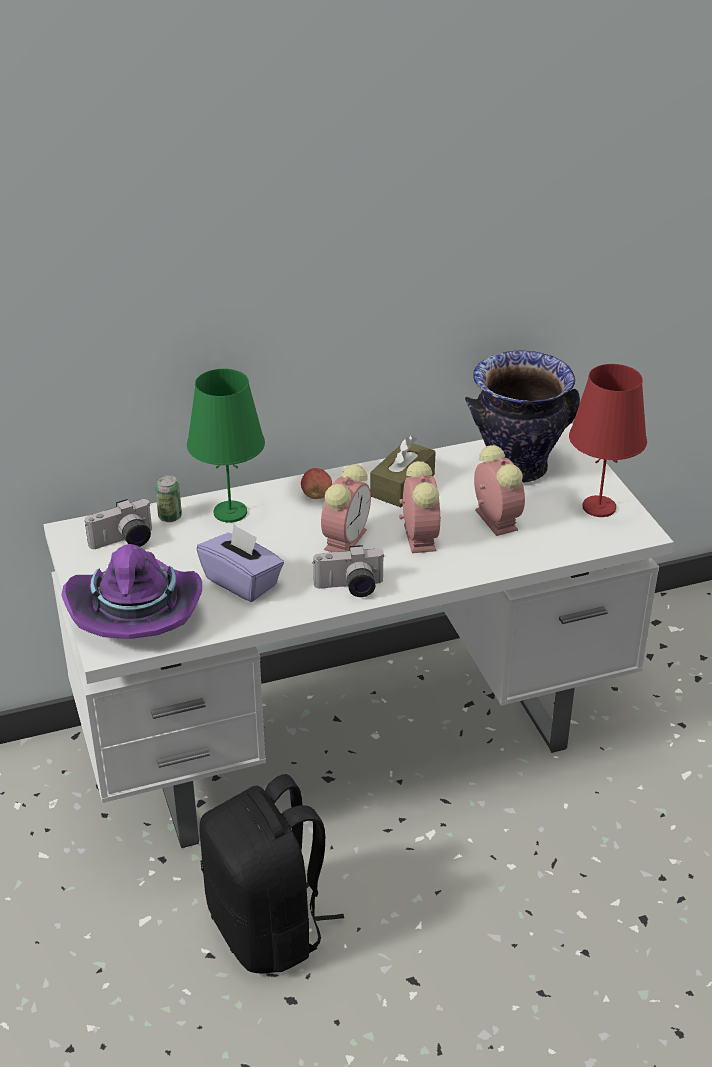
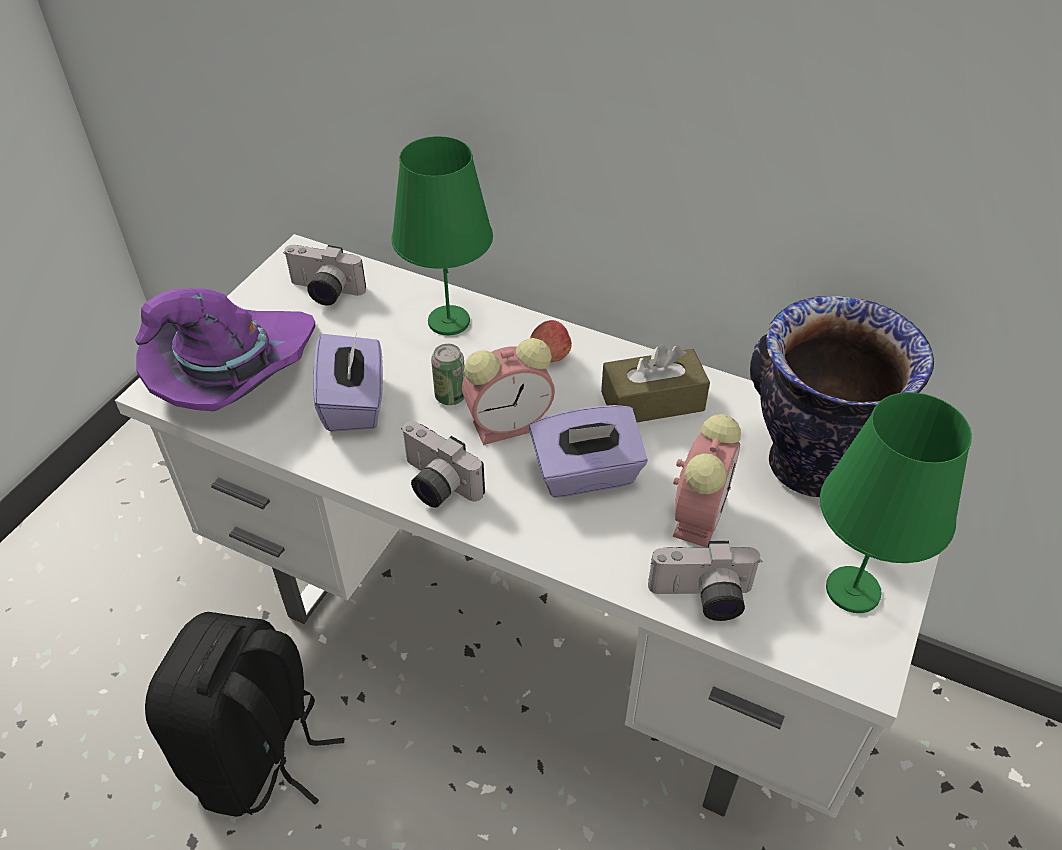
camera: 45 degrees right, 10 degrees up
(170, 517) = (393, 292): can -> can (450, 396)
(418, 536) = (586, 474): alarm clock -> purple tissue box
(543, 551) = (702, 598): none -> camera
(599, 507) = (854, 590): red table lamp -> green table lamp

